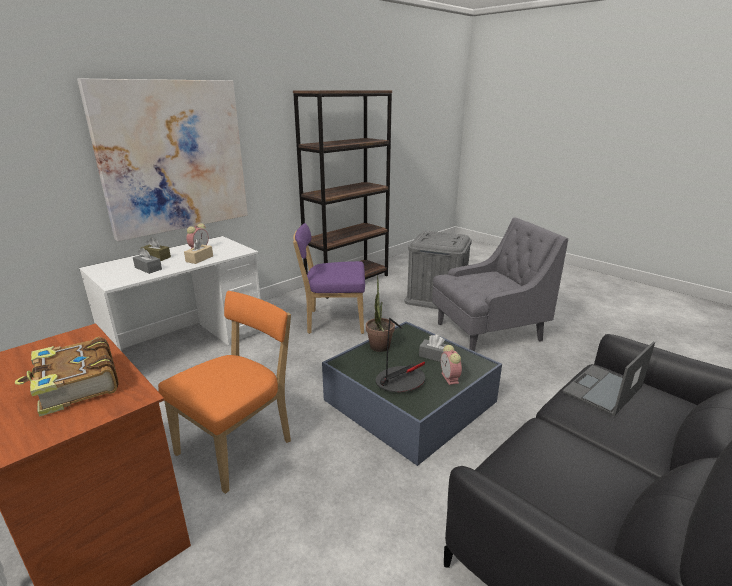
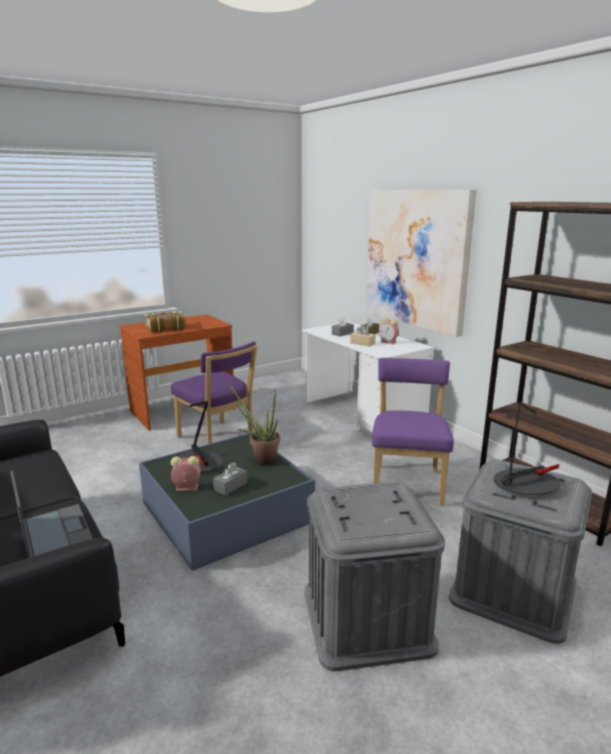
camera: 100 degrees right, 5 degrees down
(239, 445) = (218, 439): orange chair -> purple chair
(439, 238) = (525, 484): none -> table lamp
(487, 332) = (367, 618): grey armchair -> grey storage box

